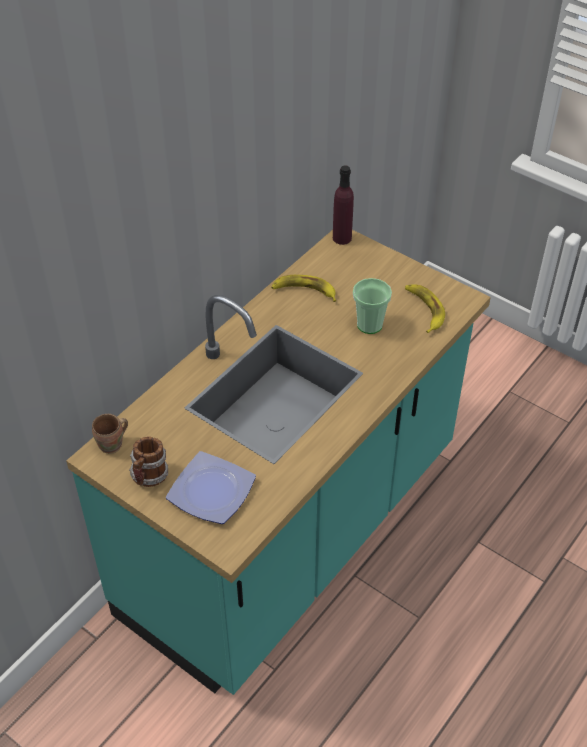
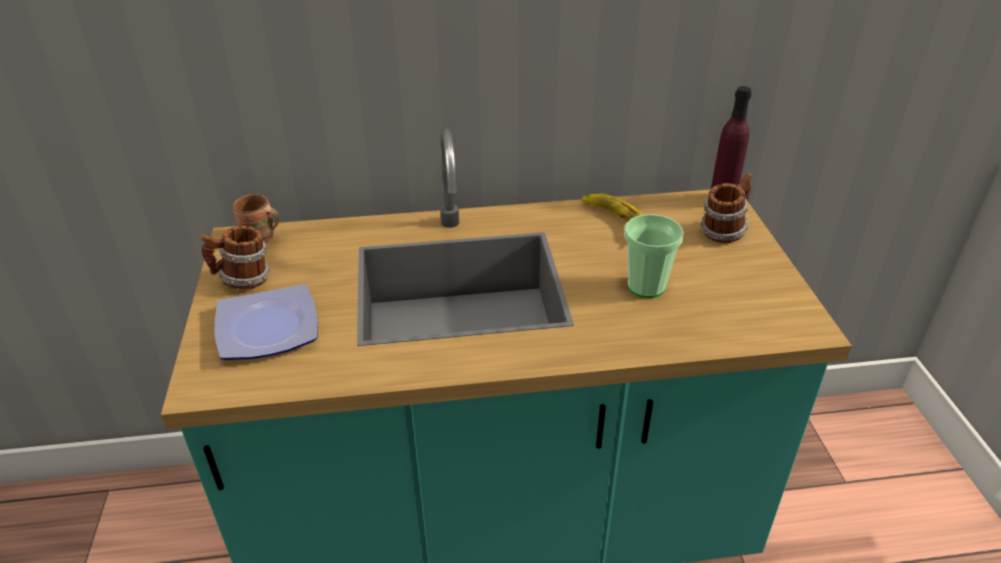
camera: 45 degrees right, 10 degrees down
(367, 262) = (723, 231): none -> mug
(424, 310) = (736, 309): banana -> none

